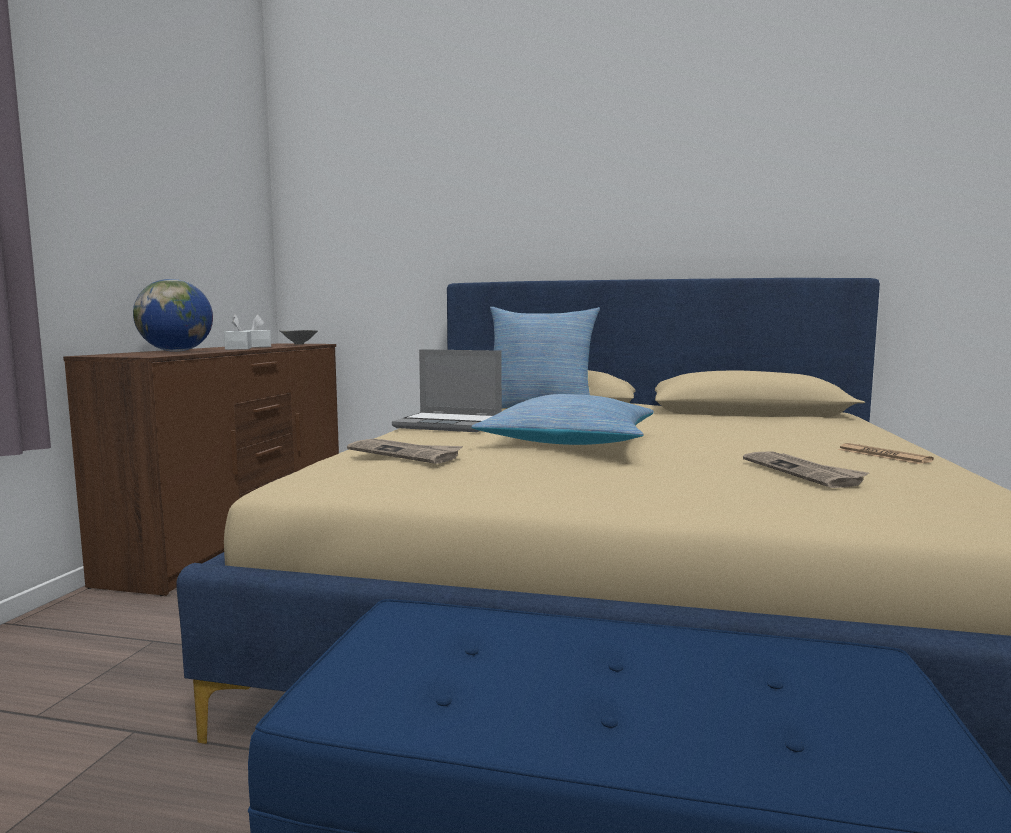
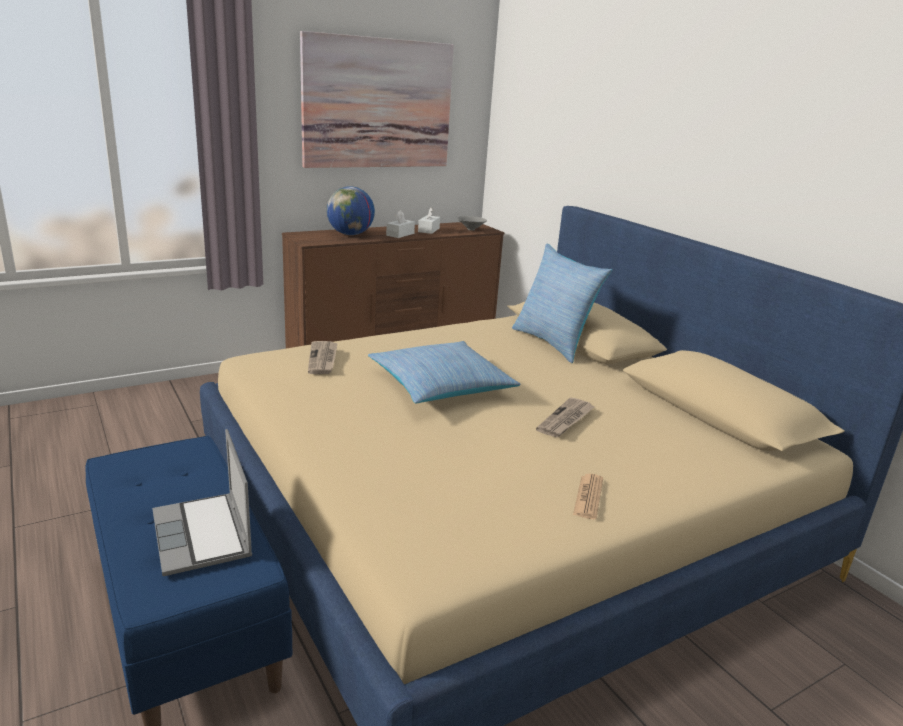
camera: 45 degrees right, 15 degrees up
(167, 175) = (378, 104): none -> picture
(450, 425) = (441, 338): laptop -> laptop (203, 536)
(802, 472) = (464, 475): newspaper -> newspaper (566, 420)

